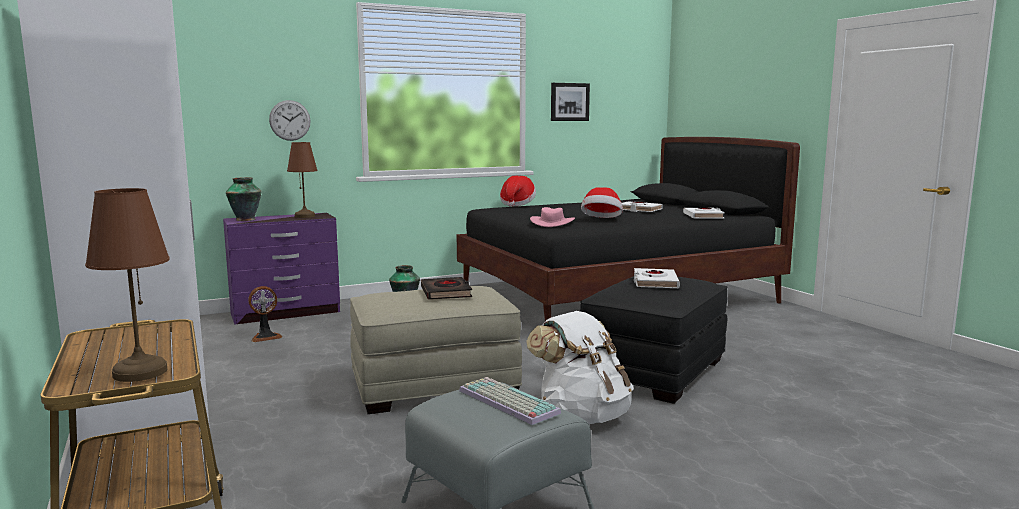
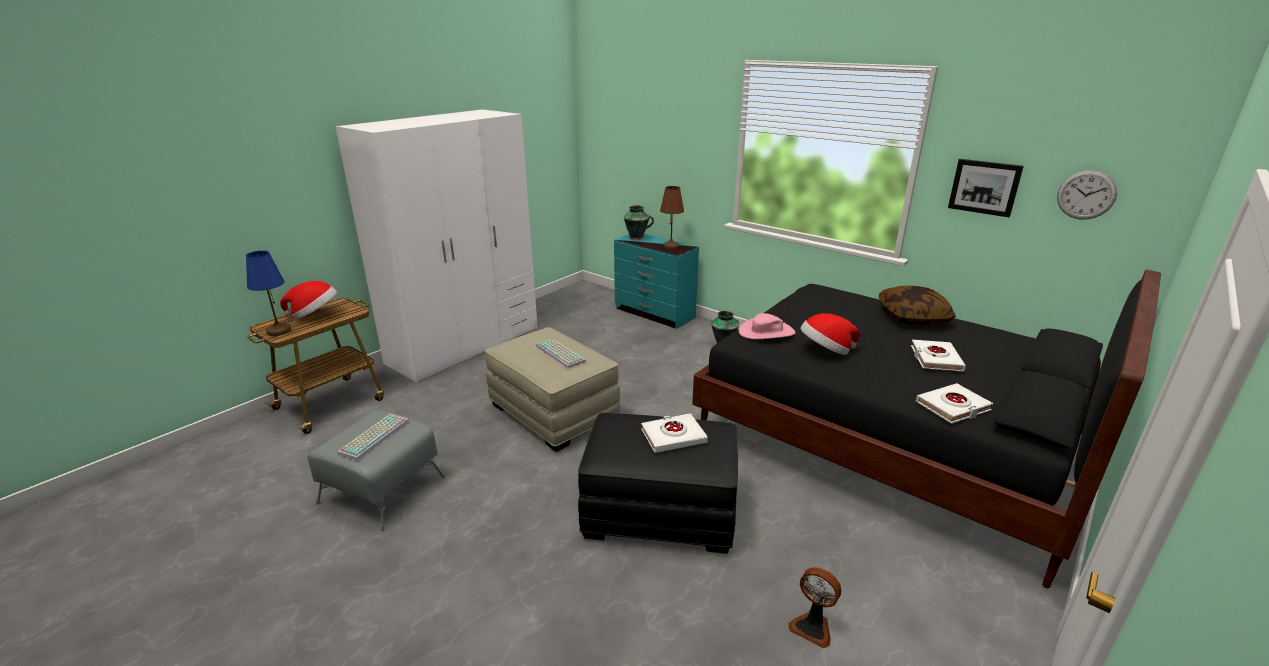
camera: 65 degrees right, 15 degrees up
(139, 373) = (278, 331): brown table lamp -> blue table lamp
(265, 337) = (601, 326): fan -> fan (812, 627)
(286, 313) = (654, 313): purple dresser -> turquoise dresser
(290, 120) = (684, 165): wall clock -> wall clock (1086, 195)
(446, 293) = (561, 353): black book -> keyboard
(517, 204) = (855, 294): hat -> hat (315, 315)
(572, 205) = (913, 317): none -> pillow
(581, 416) = (532, 492): white backpack -> none

